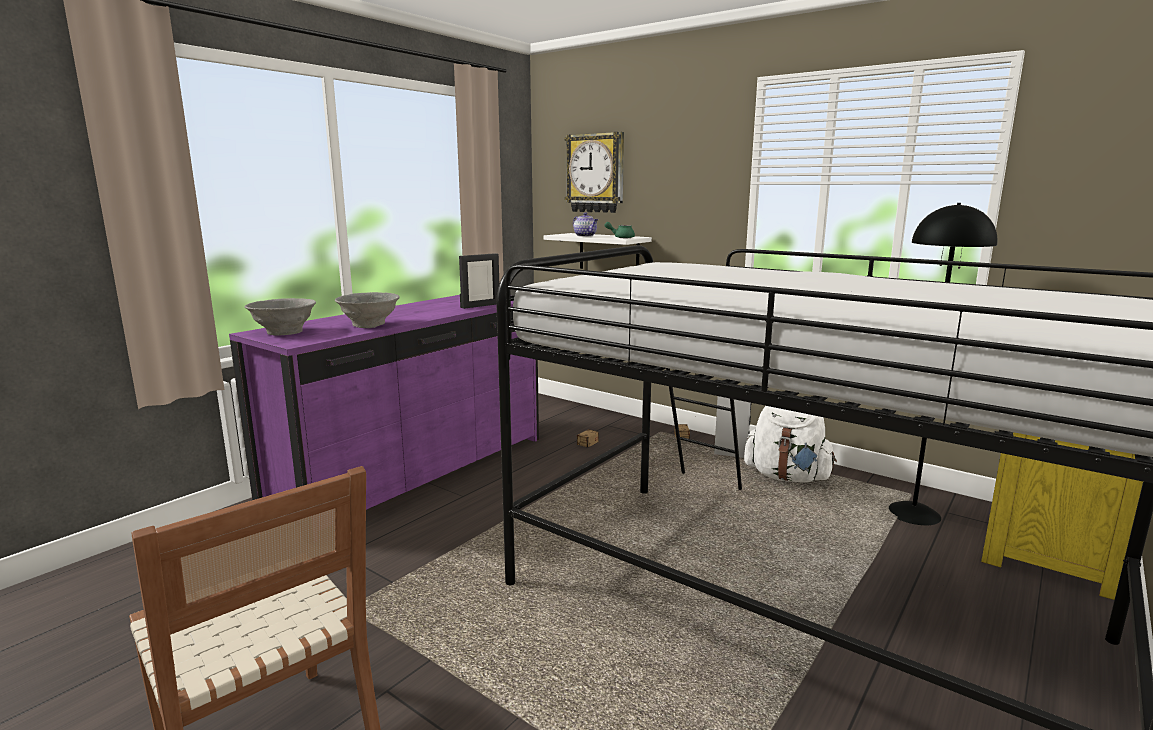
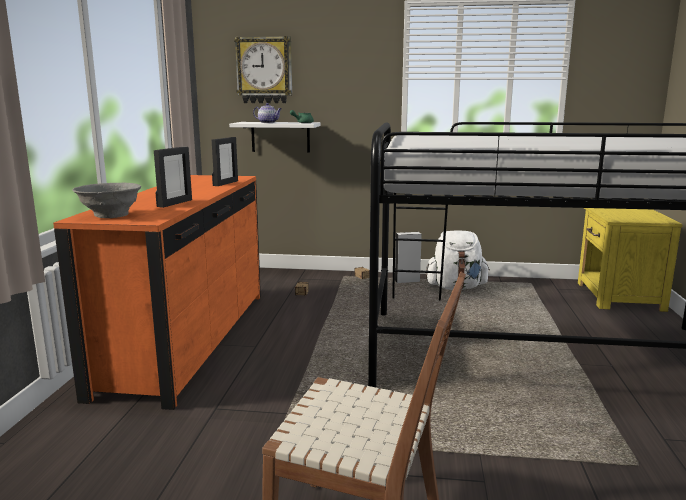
camera: 30 degrees left, 0 degrees up
(370, 325) = (175, 203): grey bowl -> picture frame
(416, 471) = (190, 339): purple dresser -> orange dresser
(914, 513) = (543, 292): black floor lamp -> none

